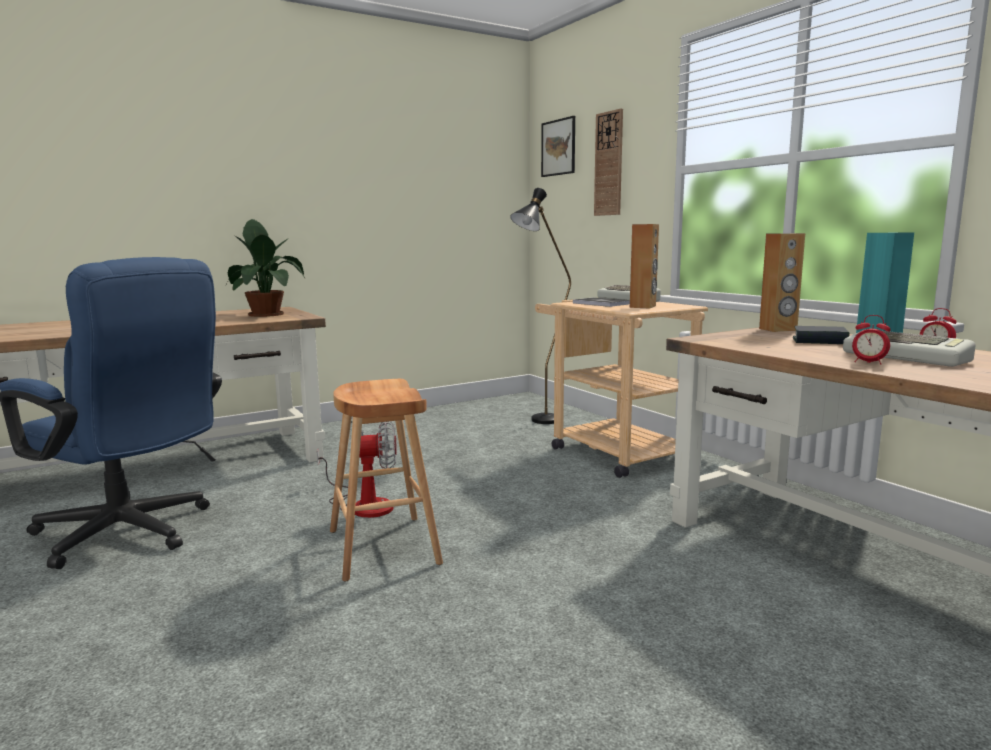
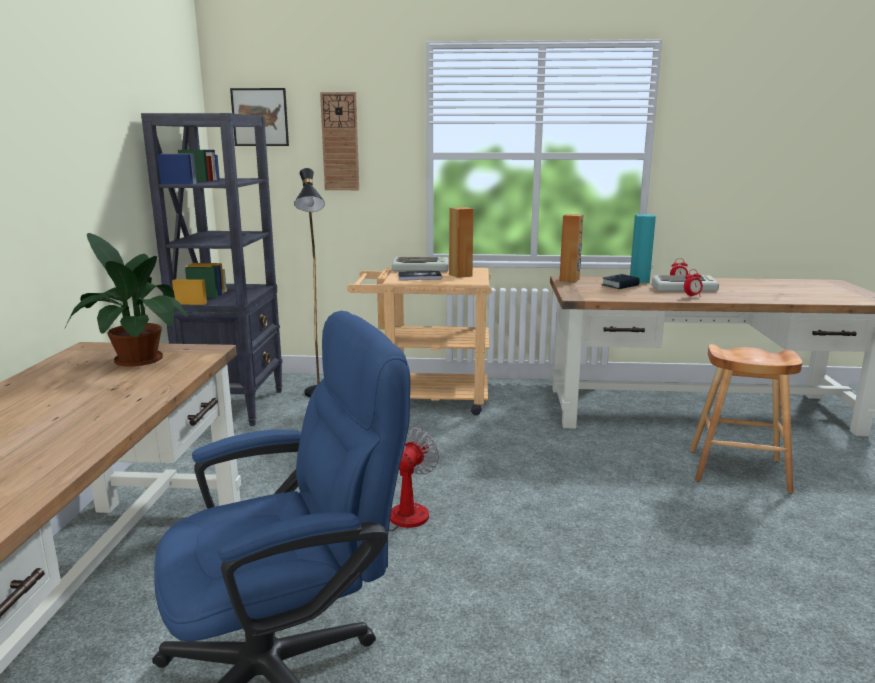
camera: 55 degrees left, 5 degrees up
(383, 547) = (492, 532): brown stool -> brown stool (738, 470)
(474, 410) = (235, 406): none -> black bookcase

